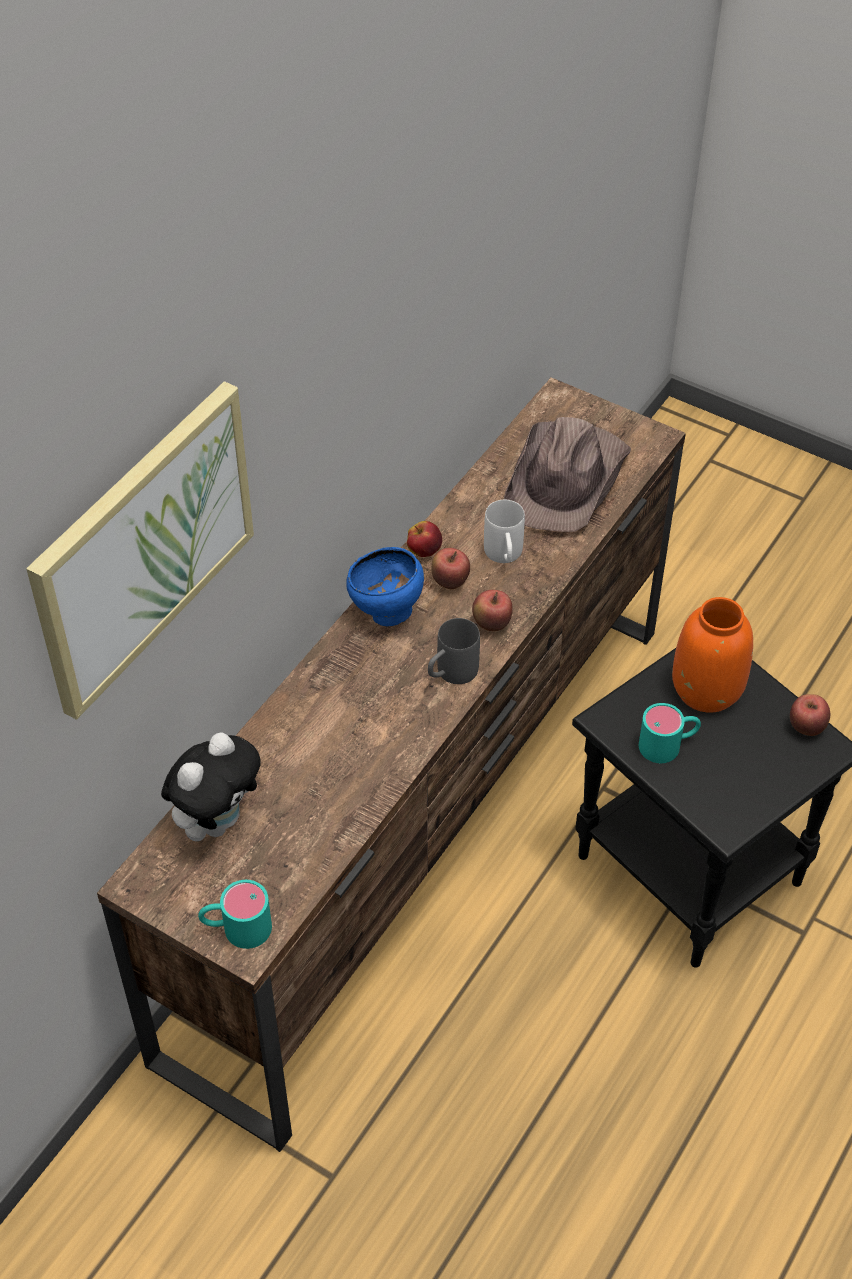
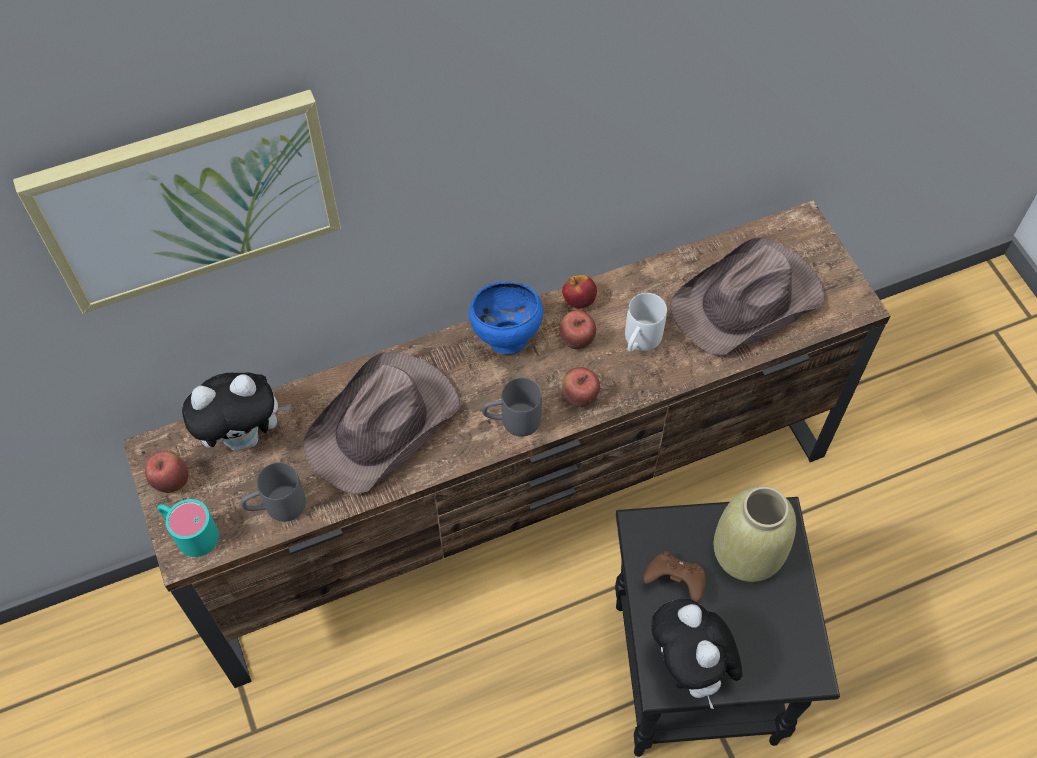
camera: 35 degrees right, 10 degrees up
(301, 860) = (276, 507): none -> grey mug
(340, 739) = (384, 425): none -> brown hat
(668, 744) = (674, 582): turquoise mug -> brown game controller
(707, 689) = (748, 553): orange vase -> beige vase
(737, 802) = (690, 669): none -> plush toy
(806, 728) = (805, 642): apple -> apple (171, 481)

